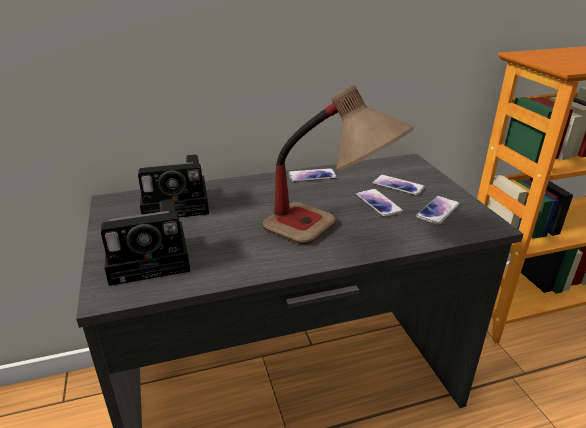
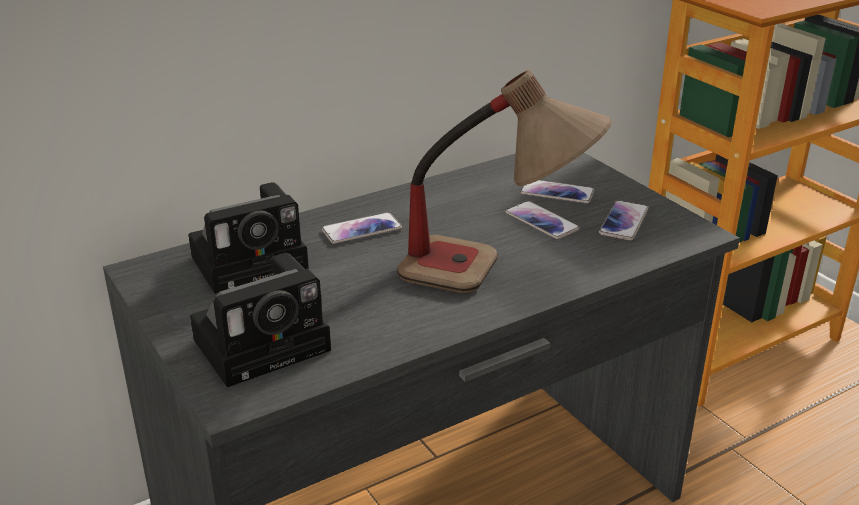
camera: 15 degrees left, 0 degrees up
(312, 176) = (429, 193): phone -> phone (362, 229)

